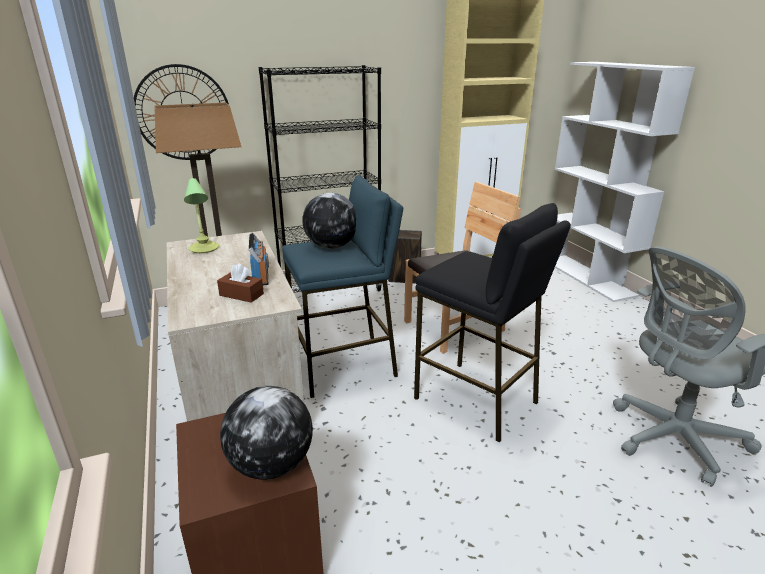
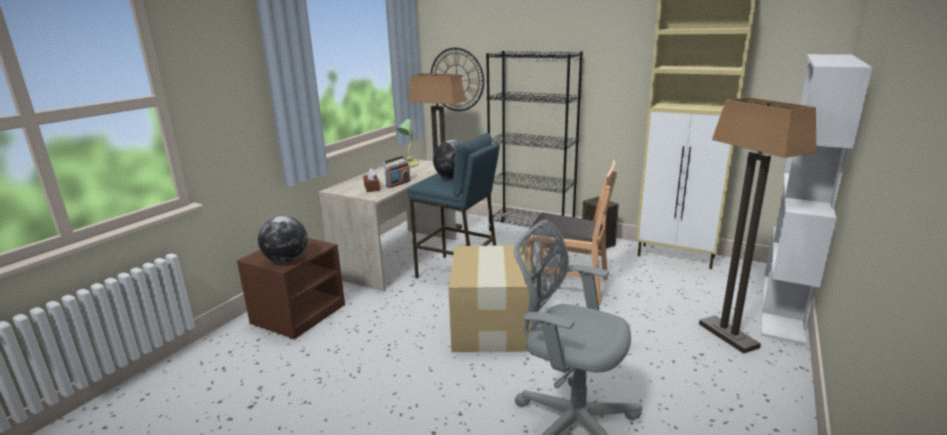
camera: 50 degrees right, 5 degrees down
(476, 400) = (491, 325): black stool -> cardboard box
(604, 311) = (728, 336): none -> floor lamp

